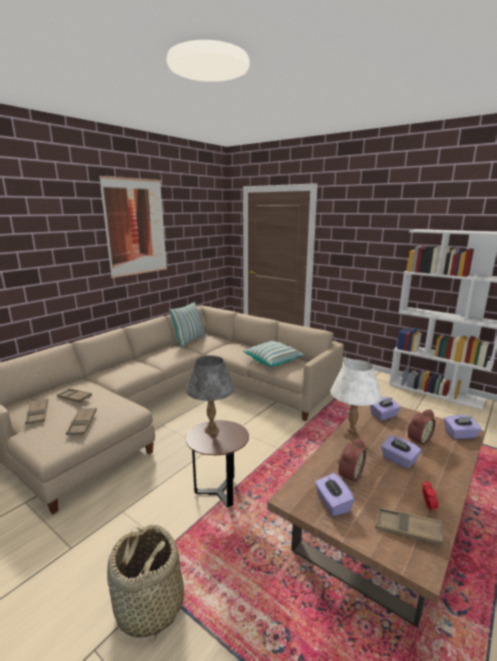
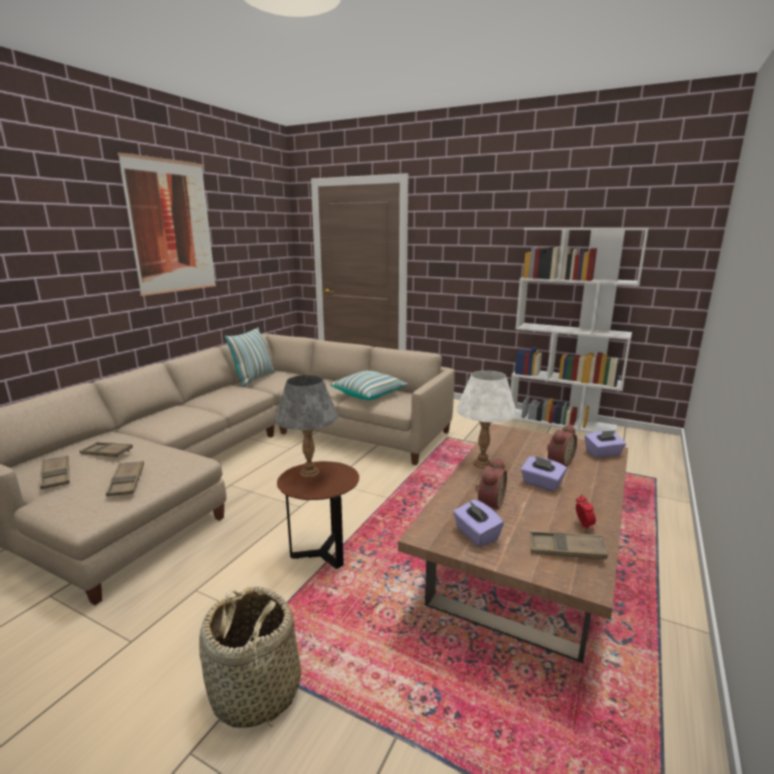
camera: 10 degrees left, 0 degrees up
(384, 415) = (515, 441): purple tissue box -> none

